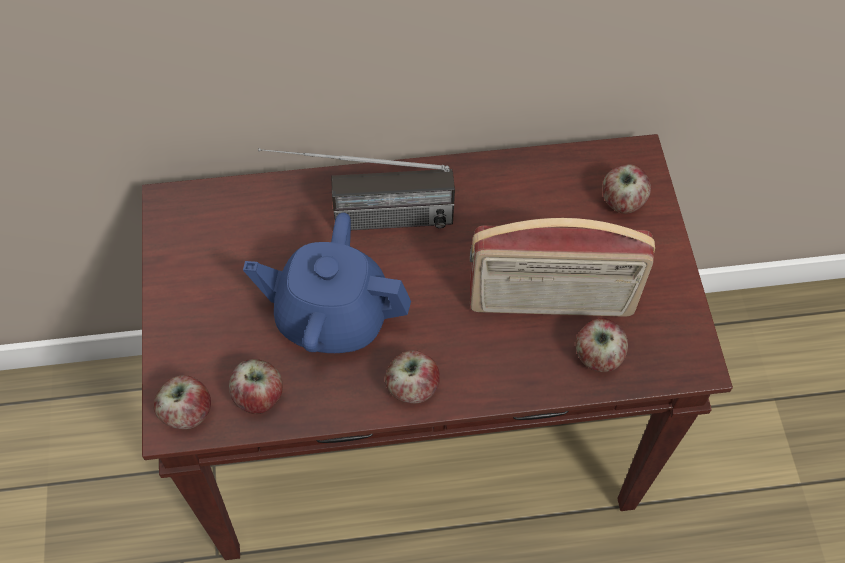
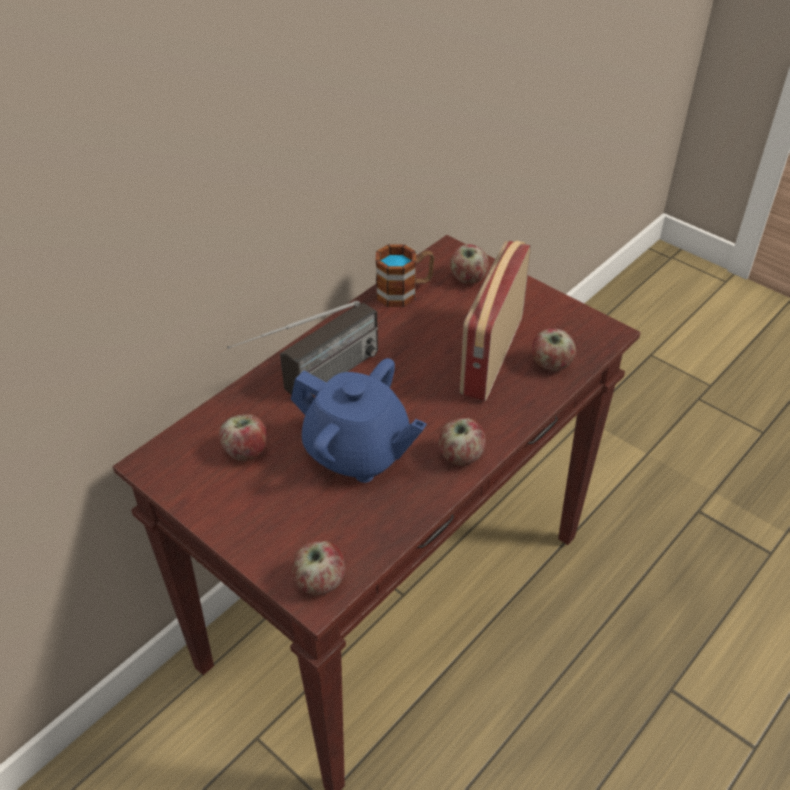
camera: 40 degrees left, 15 degrees down
(259, 396) = (362, 534): apple -> apple (246, 451)
(332, 316) = (357, 452): blue teapot -> blue teapot turned 120 degrees counterclockwise
(544, 175) = (404, 292): none -> mug
(551, 303) = (490, 355): radio -> radio turned 150 degrees clockwise

